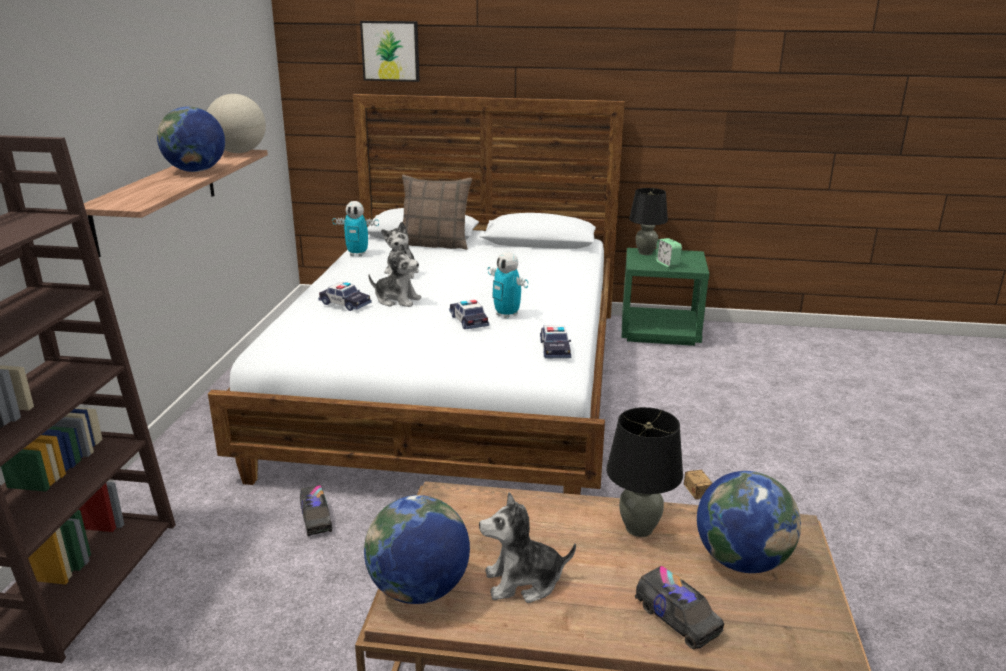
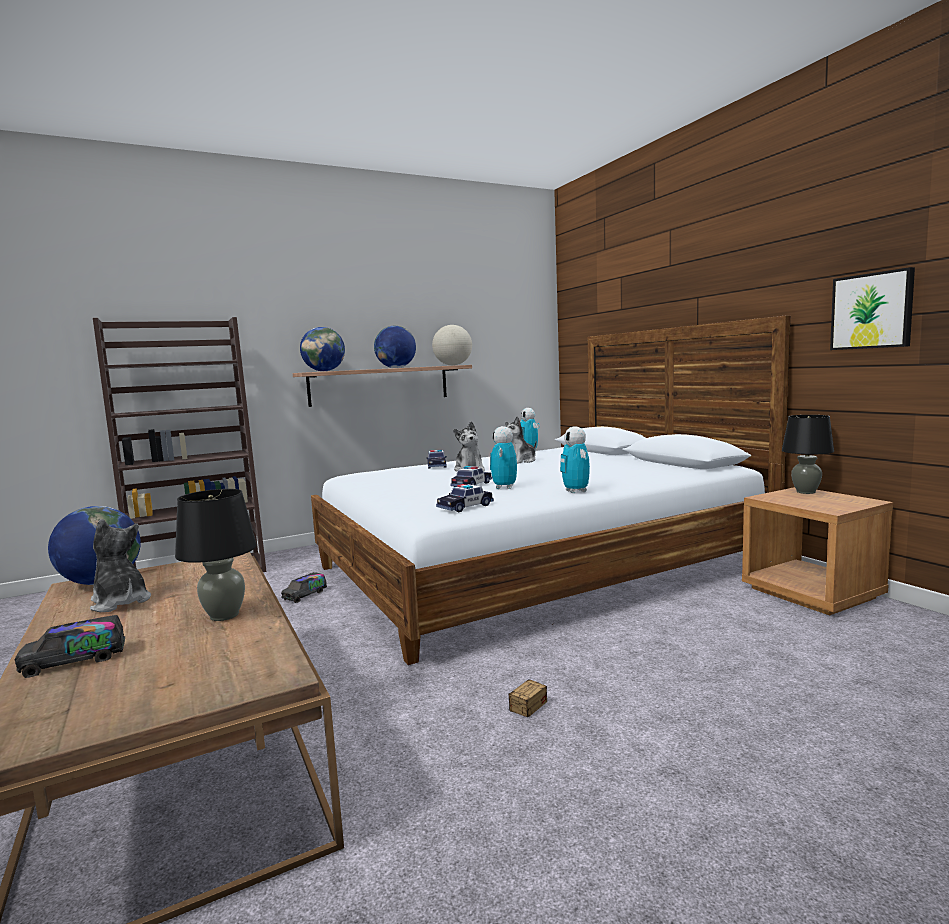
camera: 55 degrees right, 15 degrees down
(390, 51) = (614, 299): picture -> picture (872, 311)
(435, 244) = (593, 454): pillow -> none
(574, 302) = (576, 491): none -> toy robot
(660, 331) = (812, 593): green nightstand -> brown nightstand
(667, 264) = (805, 501): alarm clock -> none
(677, 619) = (74, 660): toy truck -> toy truck turned 45 degrees clockwise
(741, 561) = (189, 664): globe -> globe (324, 371)

